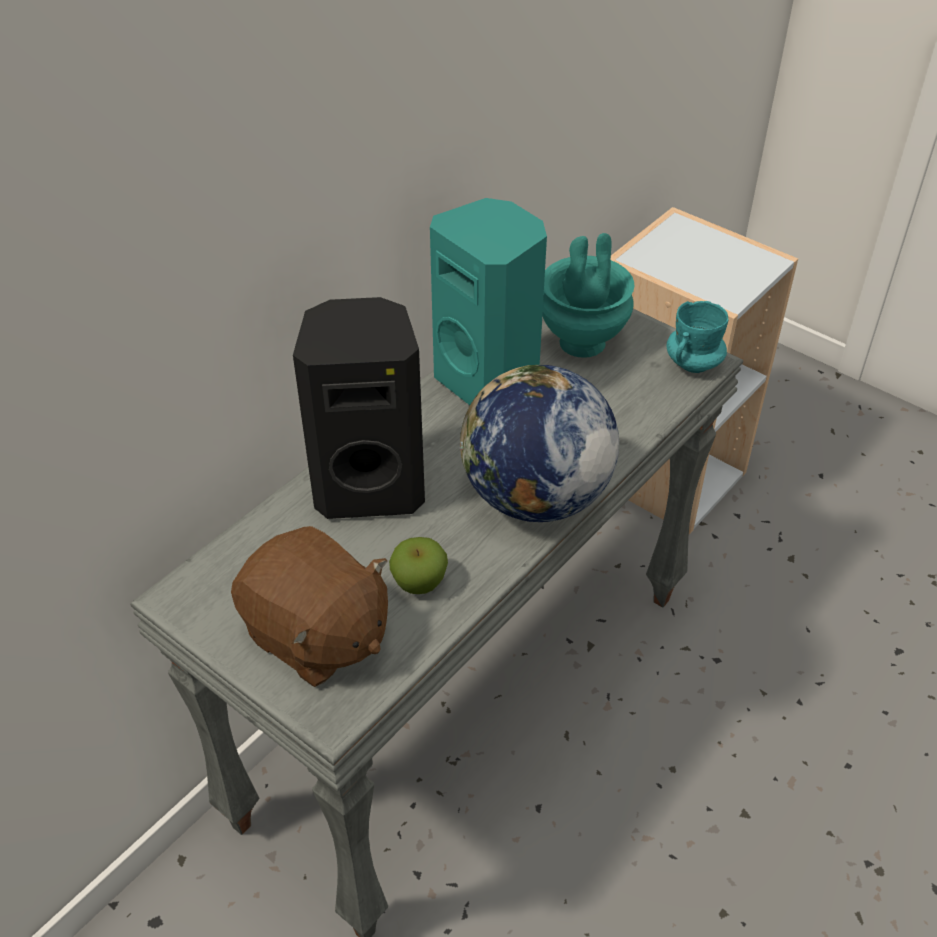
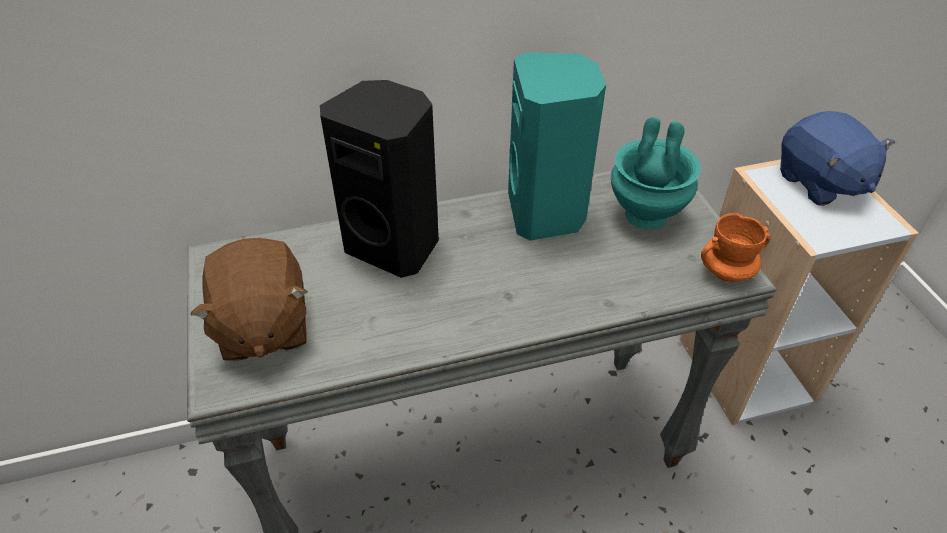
camera: 35 degrees right, 0 degrees up
(419, 584) = (359, 329): apple -> none
(534, 498) = (499, 311): globe -> none
(689, 244) = (820, 183): none -> blue plush toy
(693, 363) = (727, 271): turquoise mug -> orange mug

